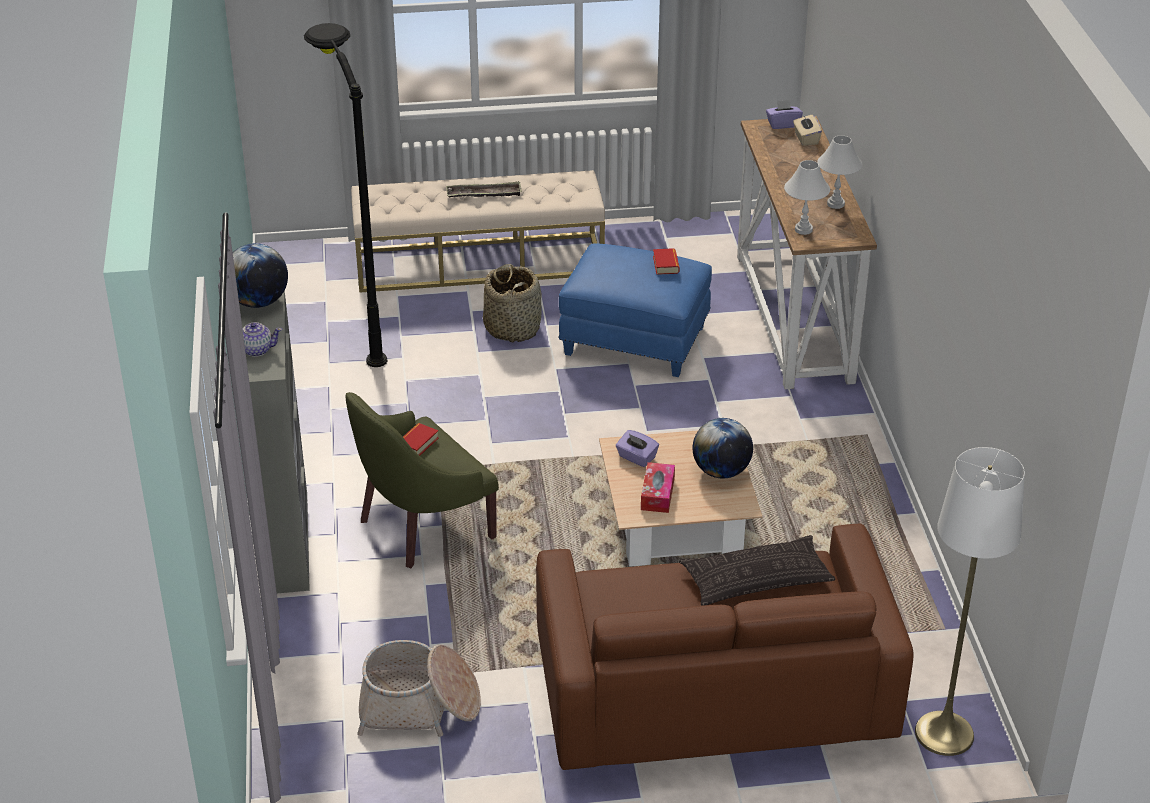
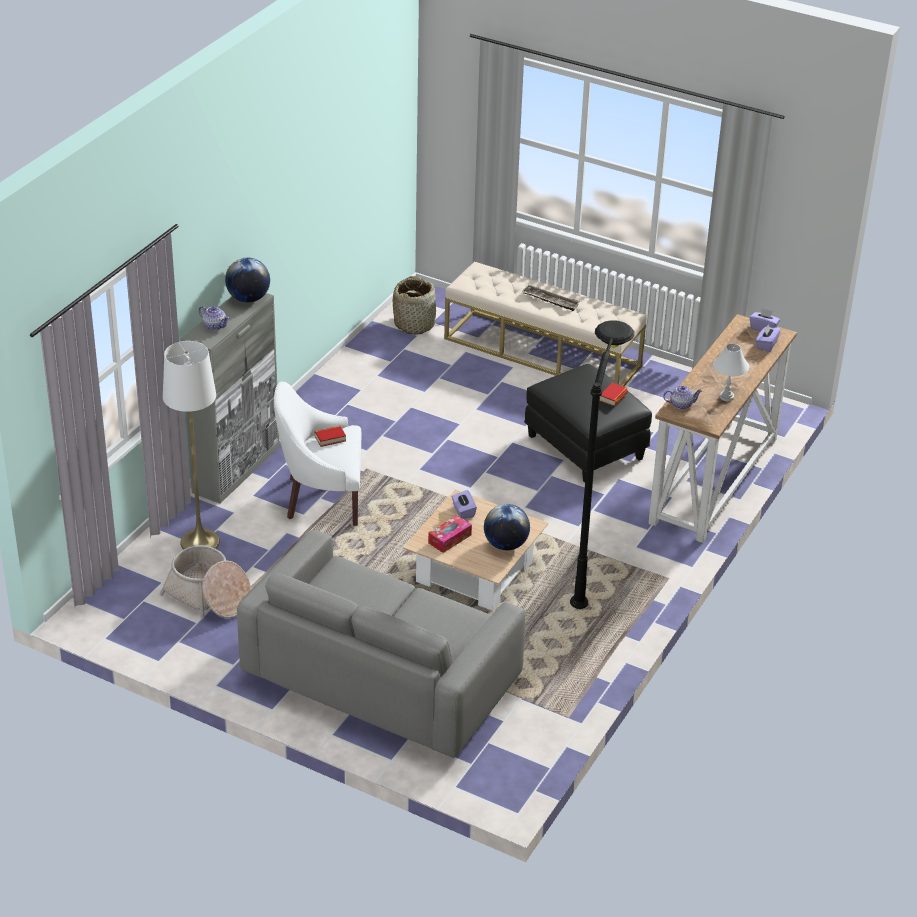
camera: 35 degrees right, 0 degrees up
(358, 325) = (420, 360): black floor lamp -> black floor lamp (590, 567)
(421, 526) = (322, 498): green armchair -> white armchair
(513, 328) = (515, 403): basket -> basket (415, 324)
(636, 340) = (586, 447): blue ottoman -> black ottoman
(714, 691) = (381, 676): brown sofa -> grey sofa
(756, 579) = (434, 612): pillow -> none
(804, 229) = (681, 404): white table lamp -> teapot
(806, 139) = (766, 345): beige tissue box -> purple tissue box
(944, 733) = (490, 774): white floor lamp -> white floor lamp (200, 542)

